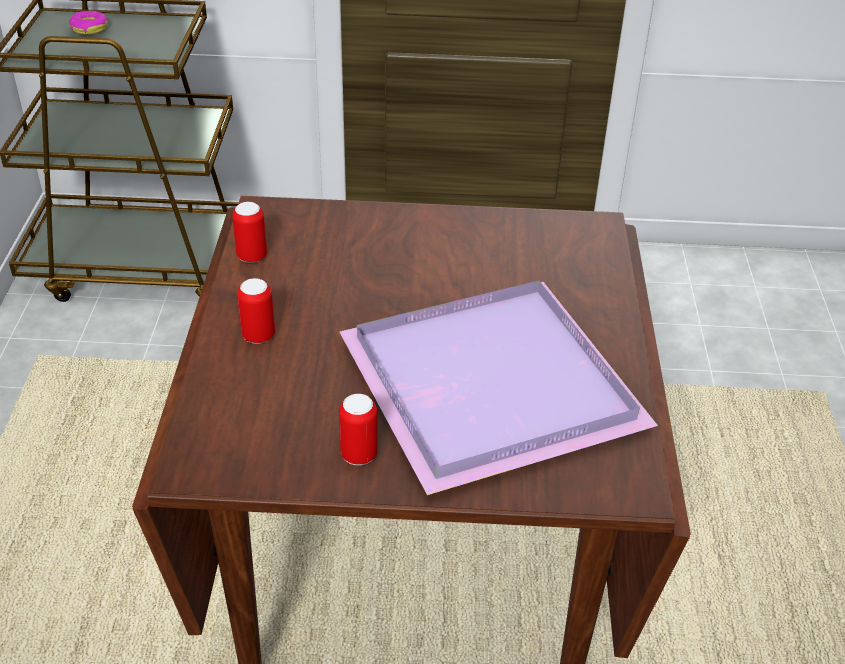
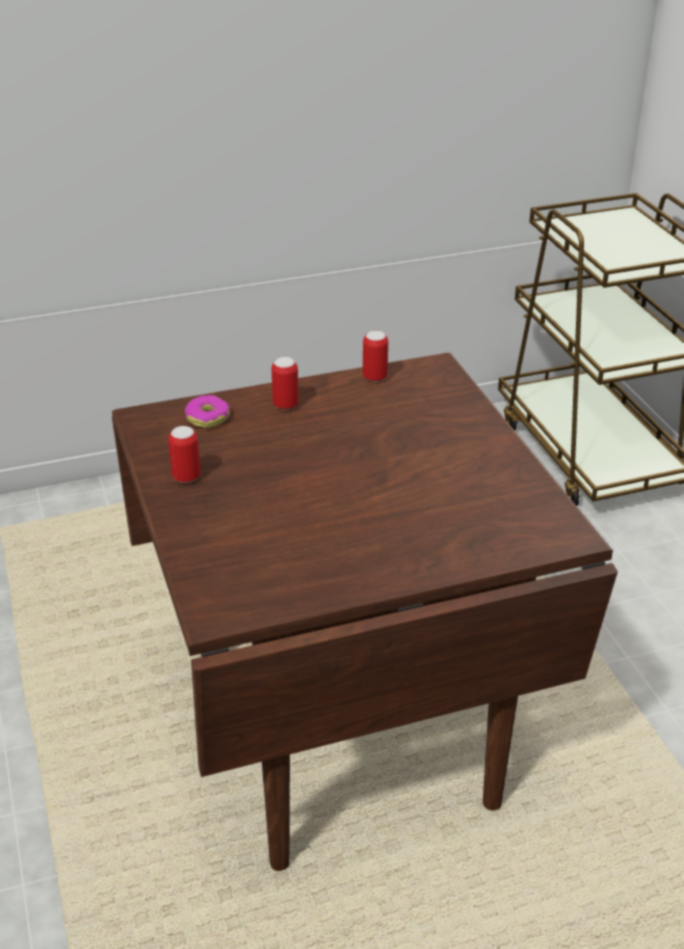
camera: 70 degrees right, 5 degrees down
(89, 28) = (629, 231): donut -> donut (207, 418)
(488, 389) = (290, 519): purple tray -> none

